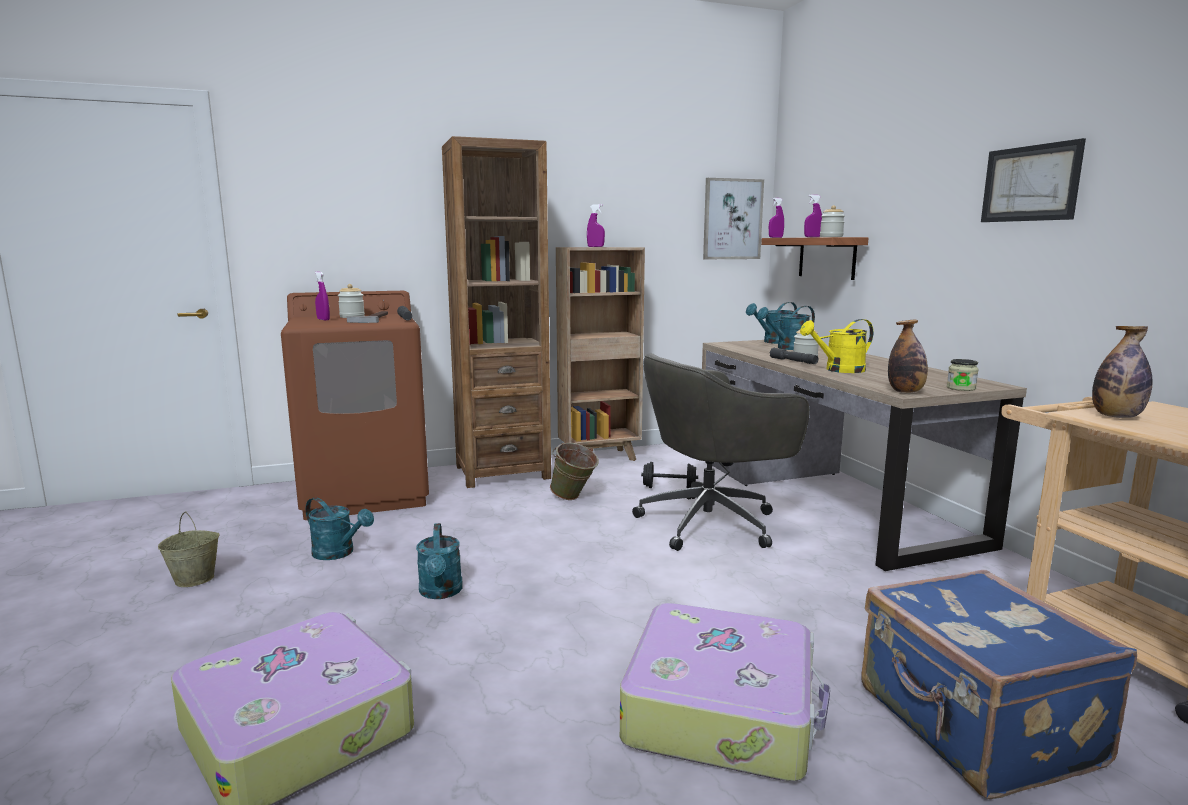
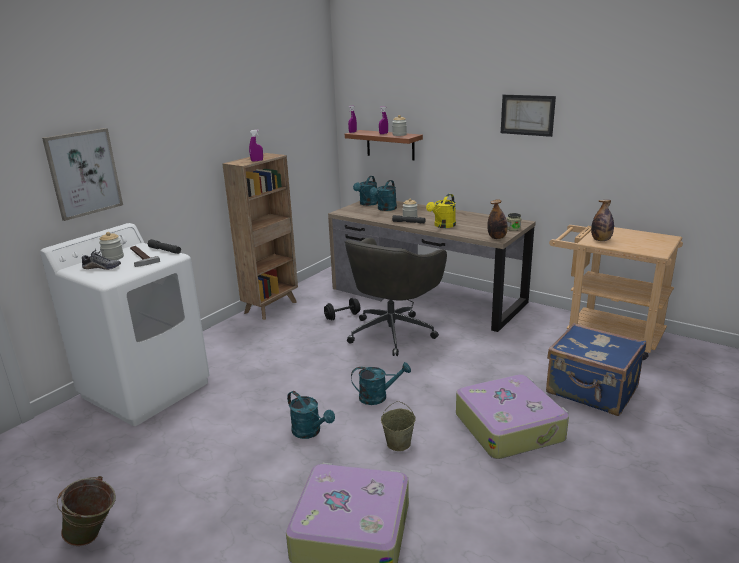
camera: 35 degrees left, 10 degrees up
(195, 579) = (131, 497): beige bucket -> beige bucket (398, 443)
(323, 319) = (102, 267): purple spray bottle -> shoe
(339, 553) = (205, 437): turquoise watering can -> turquoise watering can (378, 396)
(366, 493) = (146, 389): brown washing machine -> white washing machine
(502, 472) = (222, 339): brown bookcase -> none
(573, 498) = (297, 343): green bucket -> green bucket (94, 536)
(732, 219) = (316, 119): picture -> picture (83, 173)

